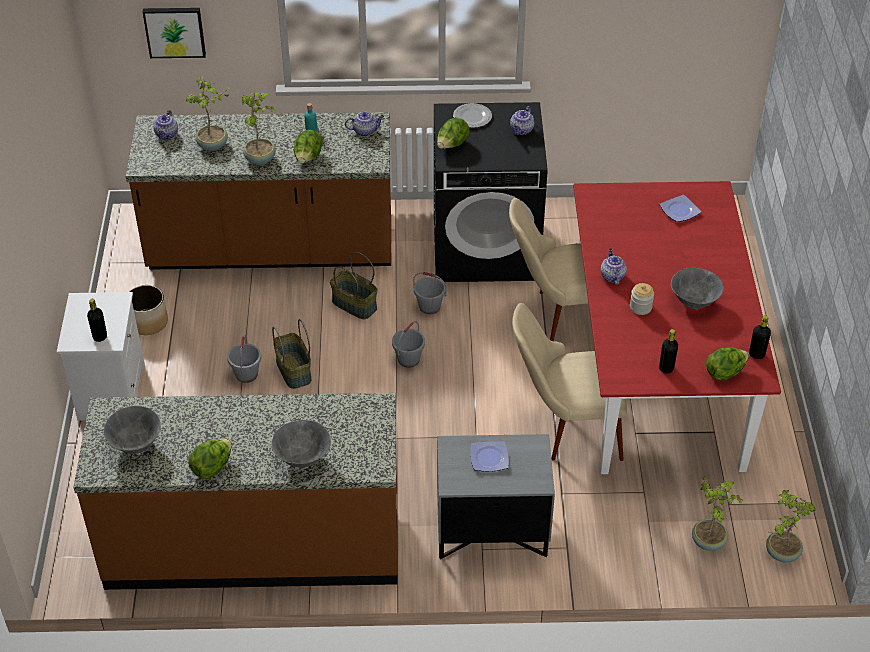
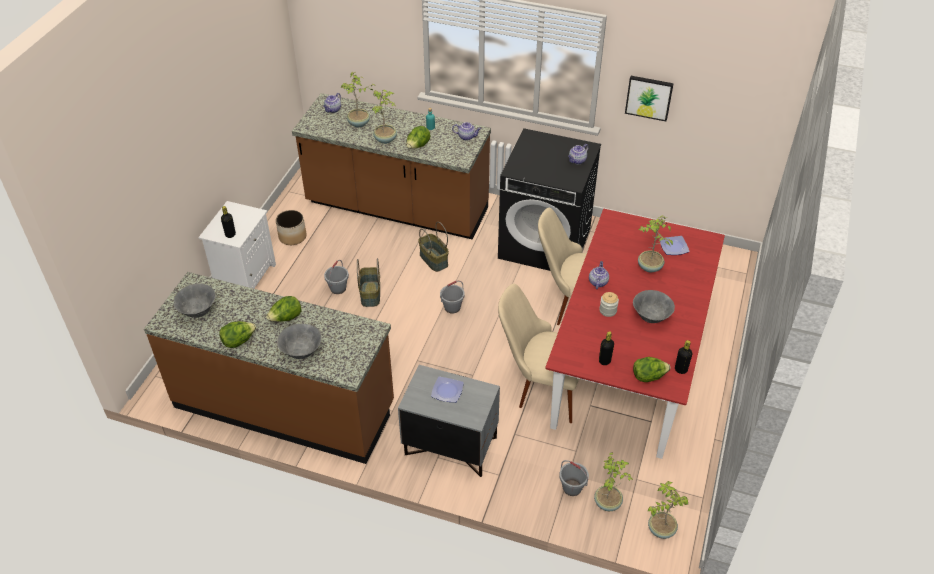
camera: 20 degrees right, 0 degrees up
(174, 31) = (353, 38): picture -> picture (649, 97)
(430, 306) = (485, 274): grey bucket -> grey bucket (572, 487)
(452, 145) = (521, 160): lettuce -> lettuce (286, 318)
(472, 117) = (545, 143): plate -> none
(663, 243) = (649, 267): none -> potted plant

